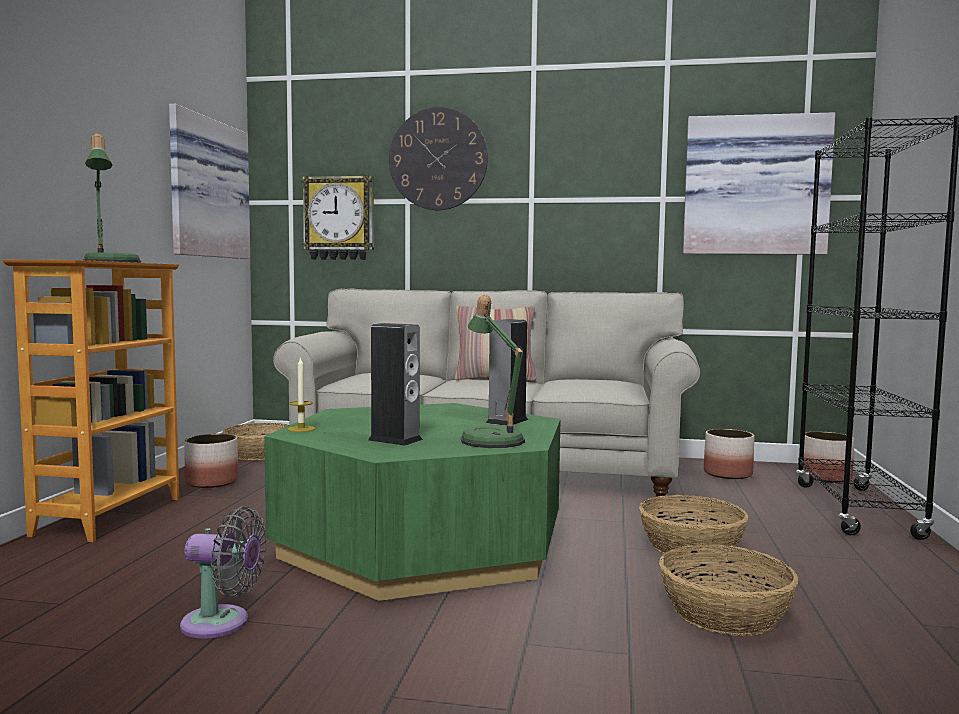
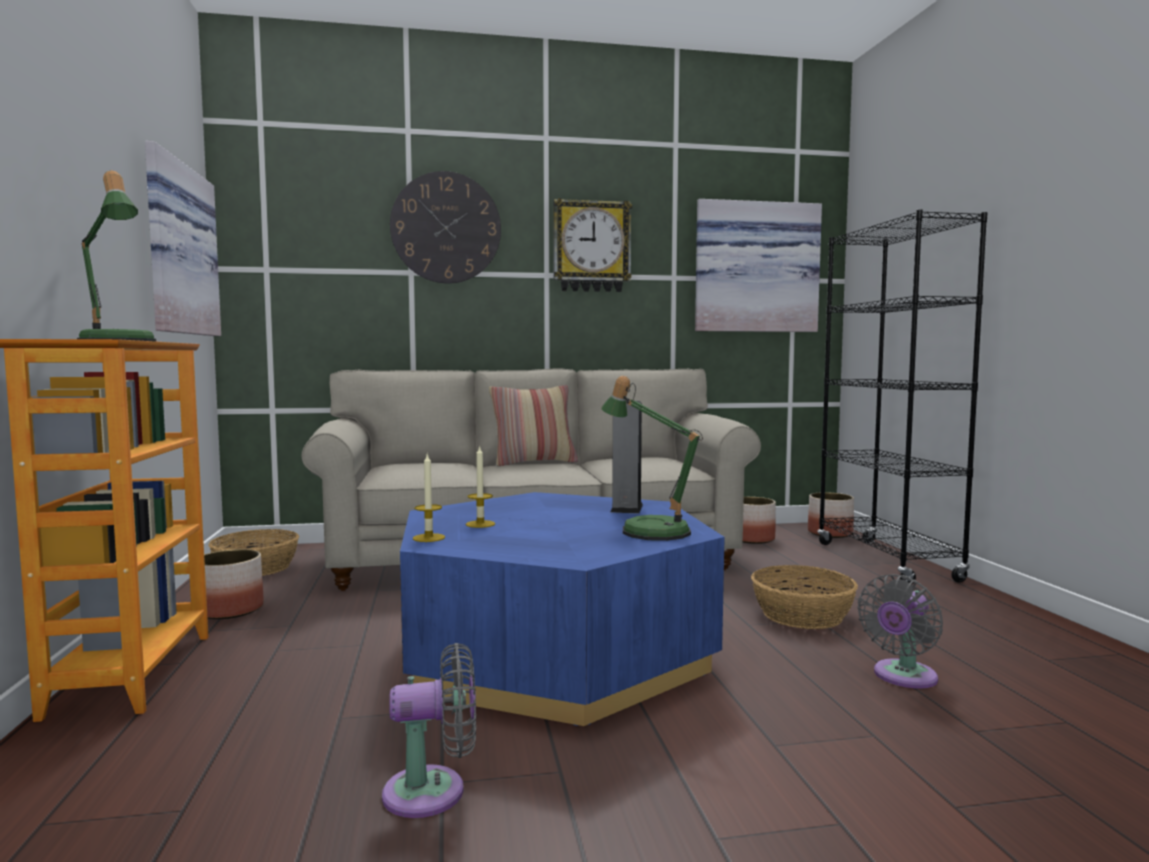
camera: 20 degrees left, 0 degrees up
(339, 218) = (330, 290): wall clock -> wall clock (591, 247)
(359, 423) = (480, 524): none -> candle
(395, 440) = (557, 541): speaker -> none
(422, 543) = (555, 650): green coffee table -> blue coffee table
(725, 613) = (902, 677): basket -> grey fan

